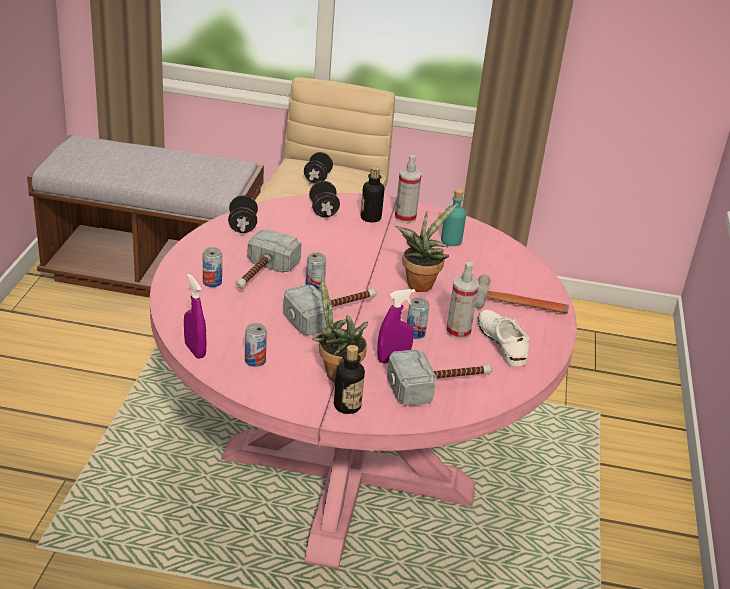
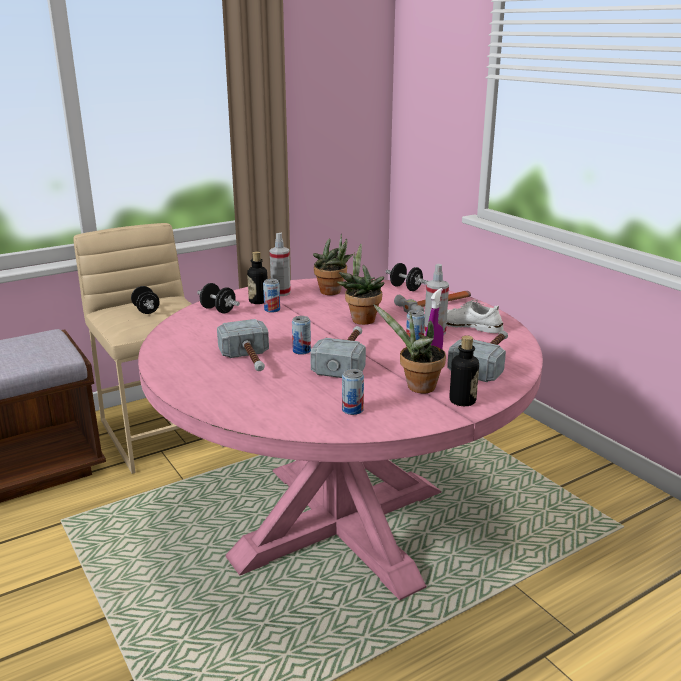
camera: 40 degrees left, 10 degrees down
(195, 350) = (297, 427): purple spray bottle -> none
(212, 282) = (221, 382): can -> can (272, 310)
(242, 226) = (175, 341): black dumbbell -> black dumbbell (405, 288)
(451, 241) = (333, 292): turquoise bottle -> potted plant

